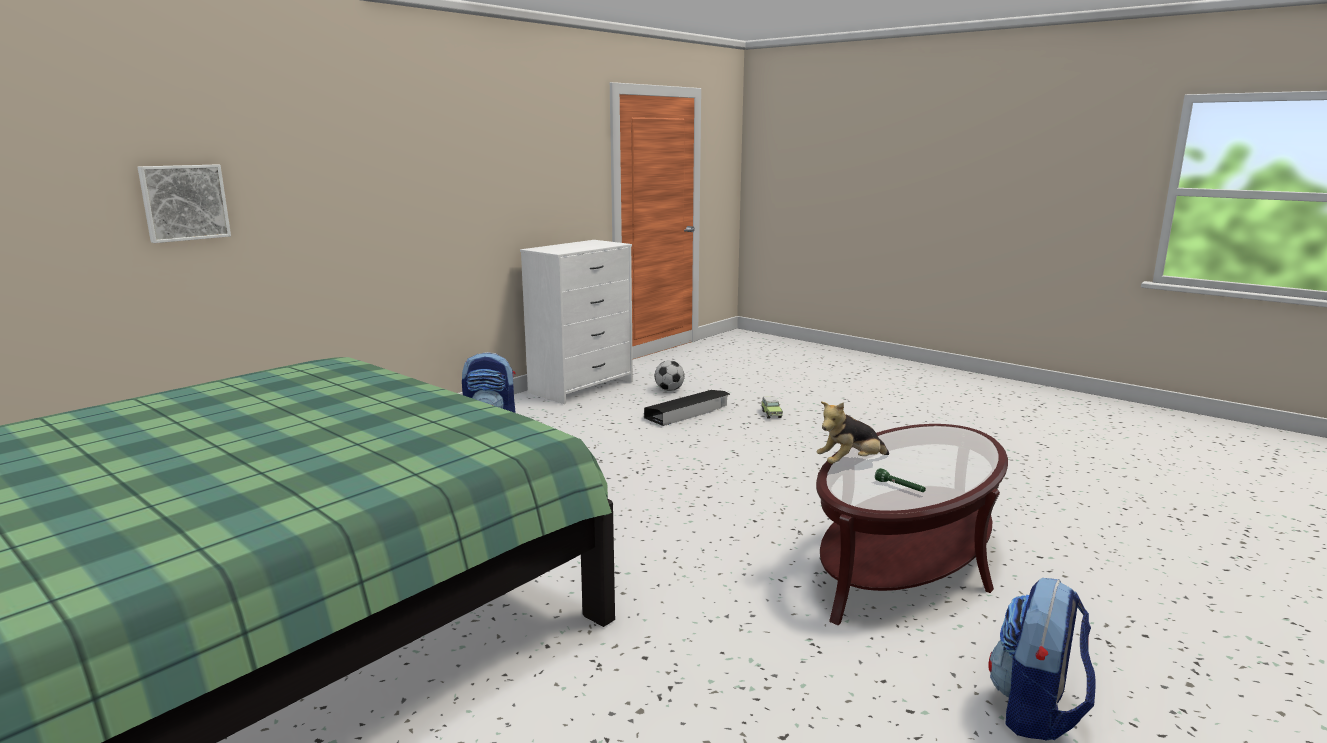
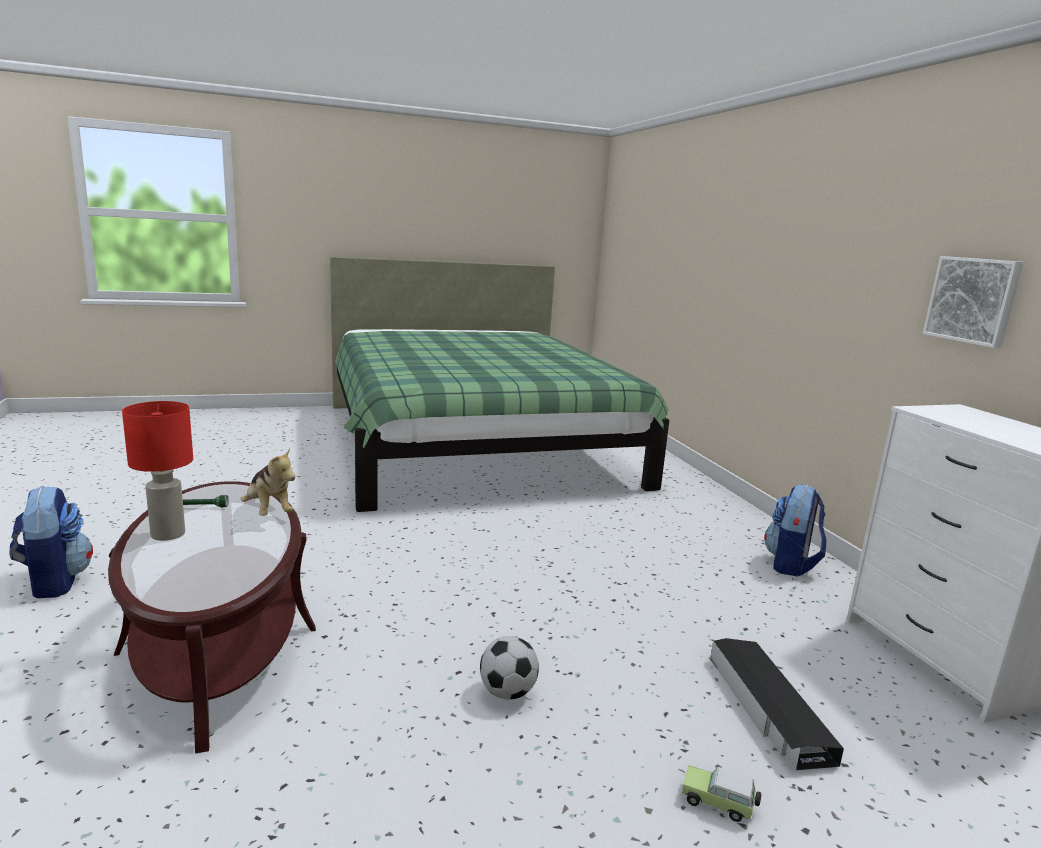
camera: 120 degrees right, 0 degrees up
(184, 202) = (718, 268): picture -> picture (973, 300)
(669, 390) = (919, 744): football -> football (508, 692)
(850, 463) = (268, 511): plush toy -> plush toy turned 135 degrees clockwise
(948, 475) = (167, 534): none -> red table lamp

